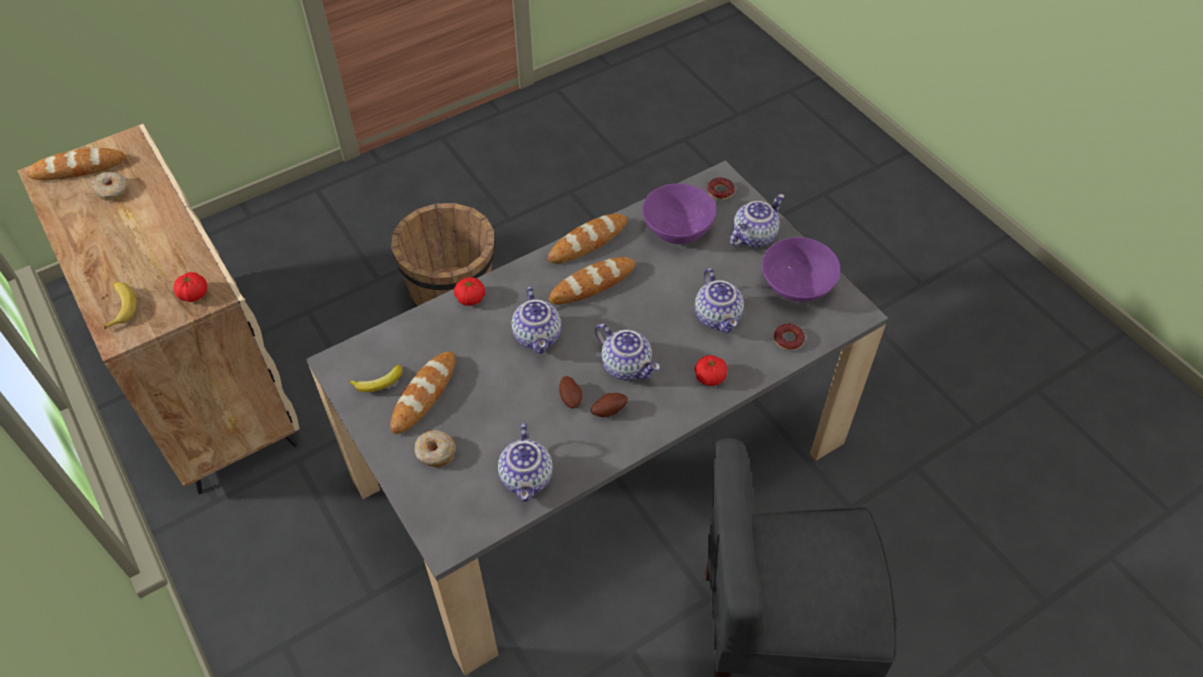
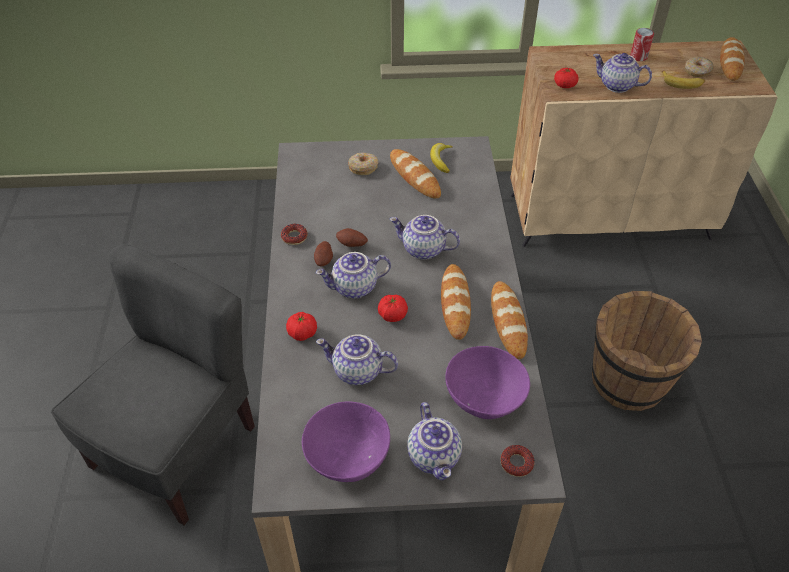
camera: 120 degrees right, 5 degrees down
(94, 247) = (638, 57): none -> can
(120, 307) = (572, 58): banana -> banana (682, 83)
(470, 298) = (489, 227): tomato -> tomato (392, 315)
(528, 478) = (306, 200): teapot -> teapot (616, 86)
(788, 339) = (293, 409): donut -> donut (294, 237)

